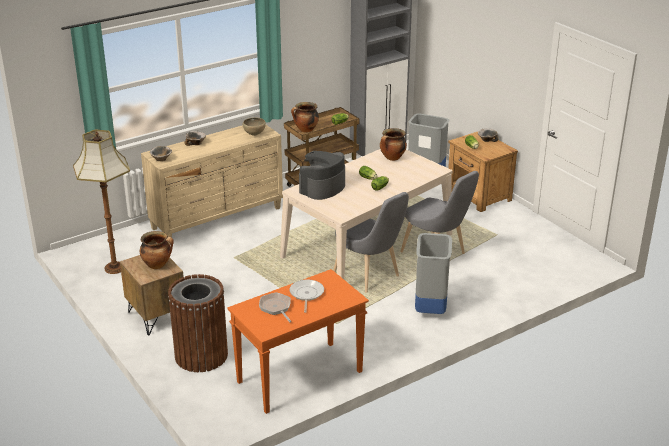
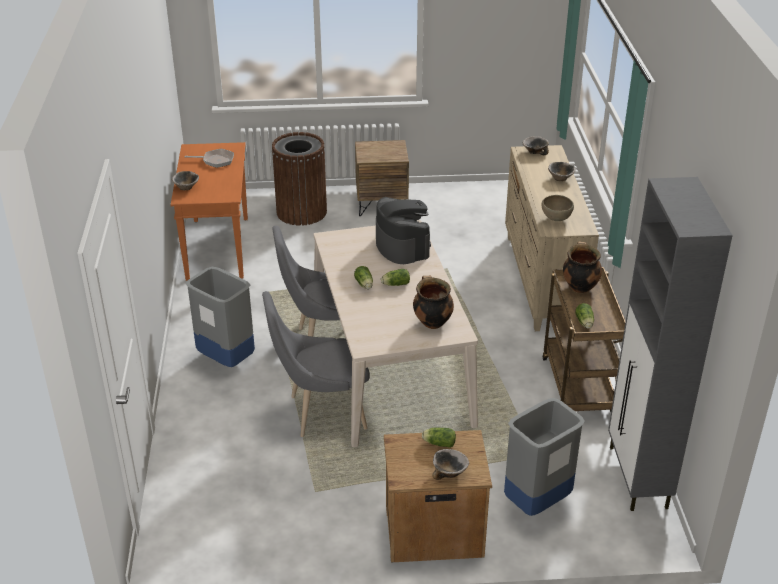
camera: 120 degrees right, 5 degrees up
(114, 268) = (485, 201): floor lamp -> none
(158, 265) = (379, 154): cooking pot -> none
(306, 294) = (217, 178): frying pan -> none
(336, 303) = (186, 187): none -> bowl

